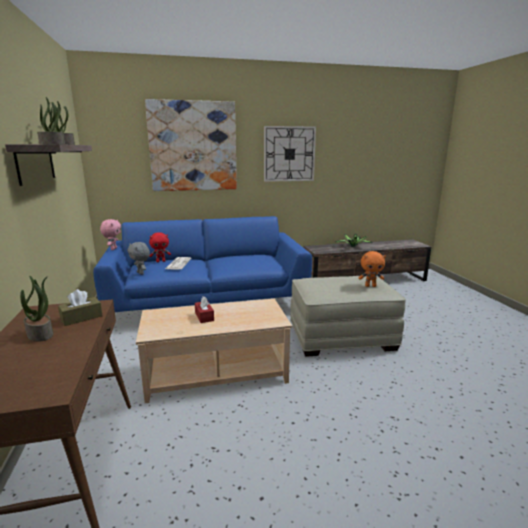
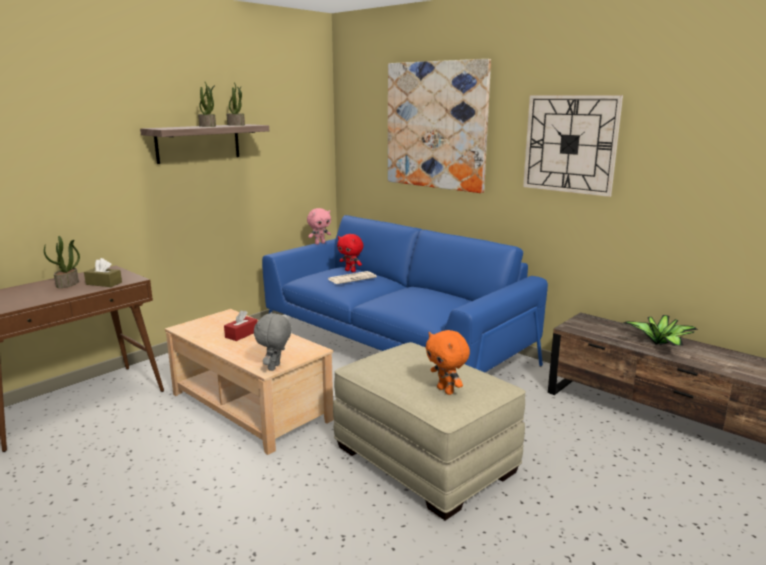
camera: 55 degrees right, 0 degrees up
(141, 273) = (309, 277): grey plush toy -> grey plush toy (275, 367)

